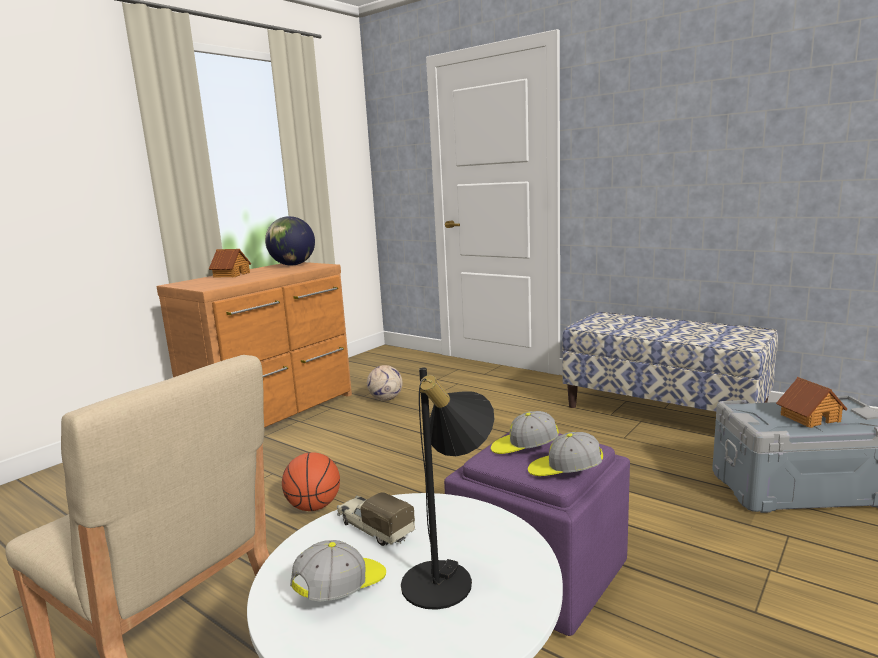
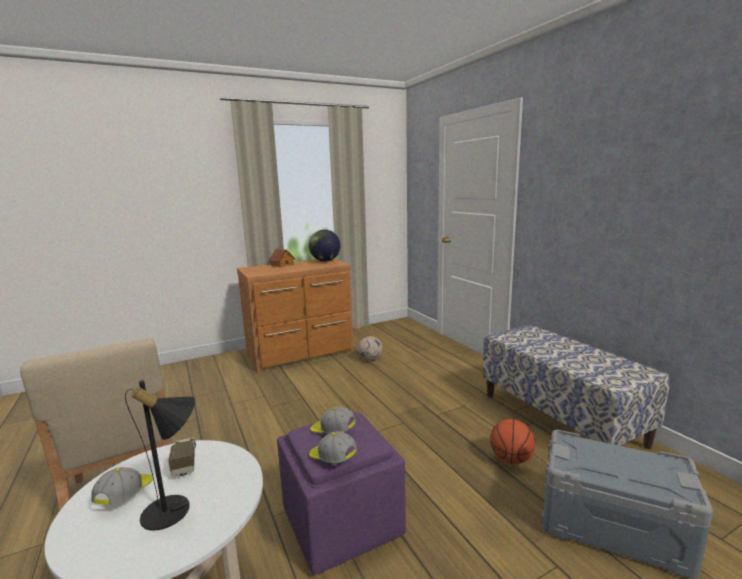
camera: 25 degrees right, 0 degrees up
(314, 506) = (265, 425): basketball -> basketball (511, 459)
(342, 588) = (126, 495): cap -> cap turned 60 degrees counterclockwise
(809, 417) = (622, 468): toy house -> none

